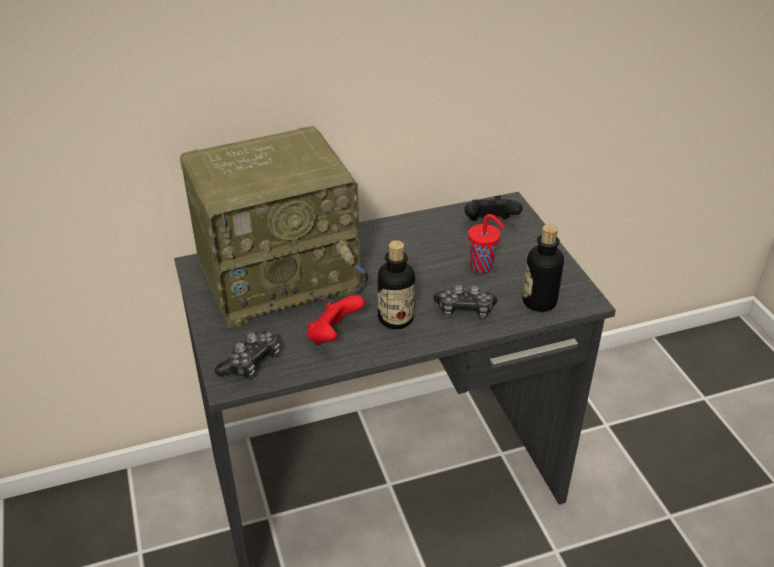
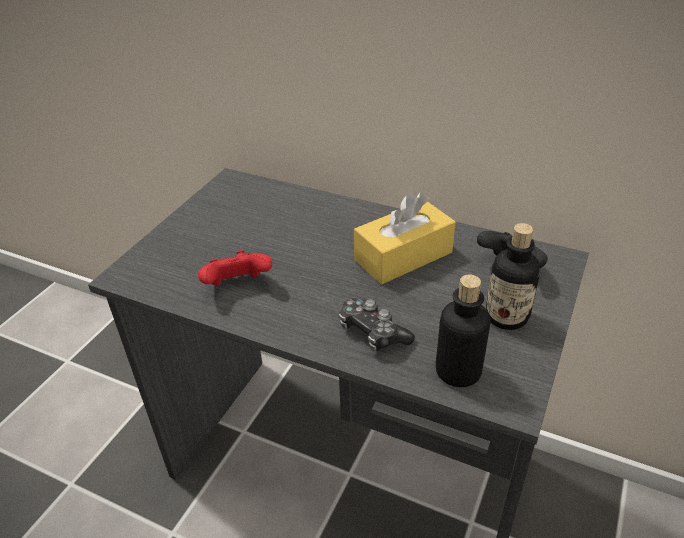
camera: 45 degrees right, 0 degrees up
(251, 362) = (155, 270): game controller -> none
(280, 276) = (270, 217): radio -> none
(395, 318) = (303, 302): bottle -> bottle (506, 317)
(416, 252) = (403, 256): none -> yellow tissue box
(483, 267) = (447, 303): red cup -> none

